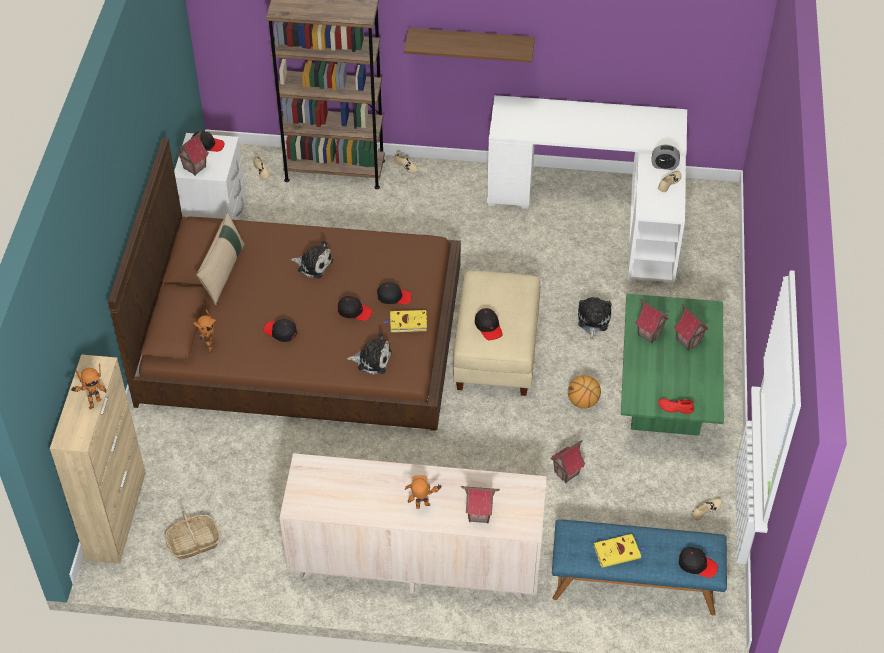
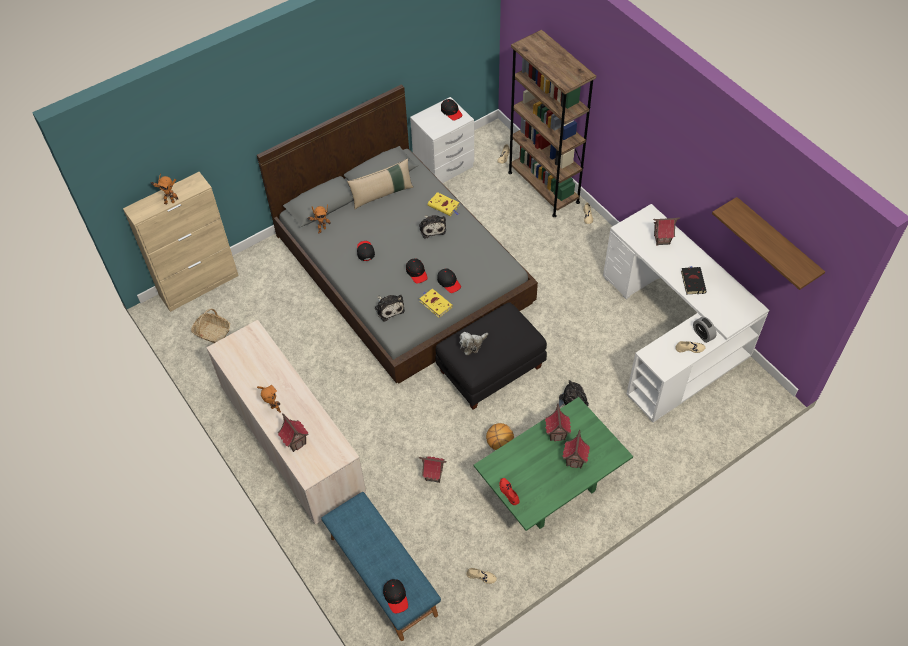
camera: 50 degrees right, 5 degrees up
(194, 167) = (427, 120): toy house -> toy house (661, 239)
(301, 335) = (402, 268): brown bed -> grey bed
(471, 44) = (645, 153): shelf -> shelf (776, 242)
(488, 327) = (472, 345): black cap -> plush toy
(495, 351) = (490, 368): beige ottoman -> black ottoman
(606, 130) = (692, 281): none -> black book
(618, 552) = (364, 543): yellow book -> yellow book (444, 206)

